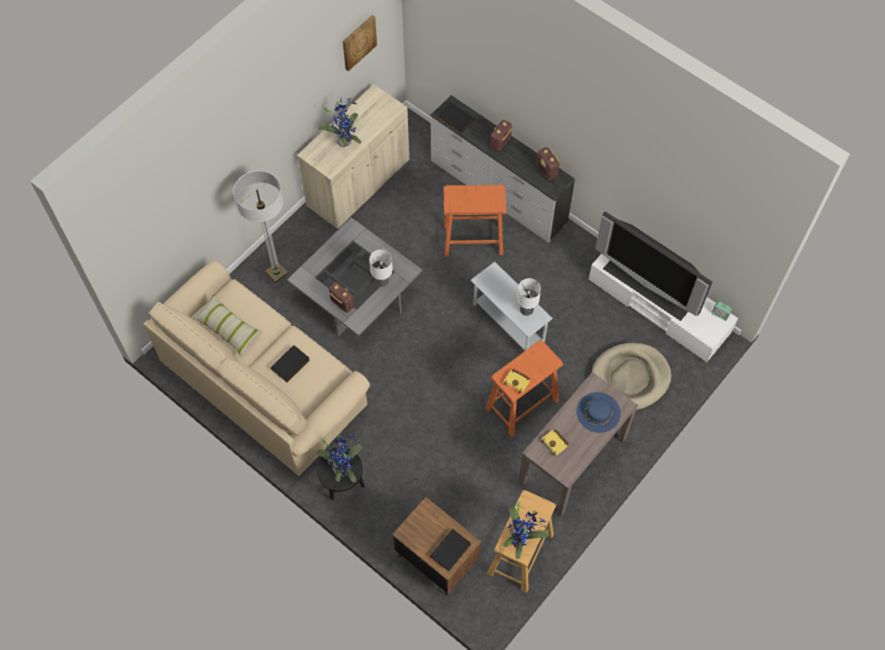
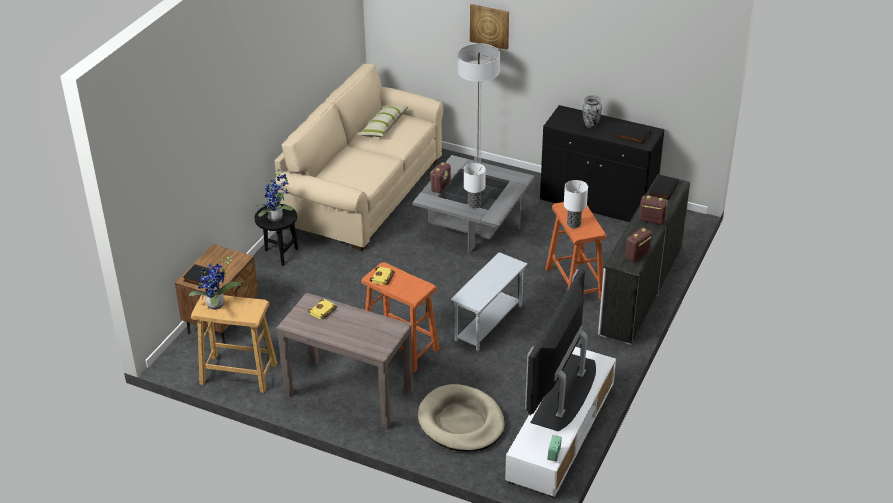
camera: 75 degrees right, 25 degrees down
(291, 365) = (360, 163): black book -> black book (632, 136)
(344, 139) = (591, 125): potted plant -> vase
(358, 42) = (661, 62): picture -> picture (490, 26)
(358, 183) = (597, 202): beige cabinet -> black cabinet
(526, 310) = (480, 292): table lamp -> table lamp (573, 224)
(598, 412) = (366, 335): blue hat -> none

